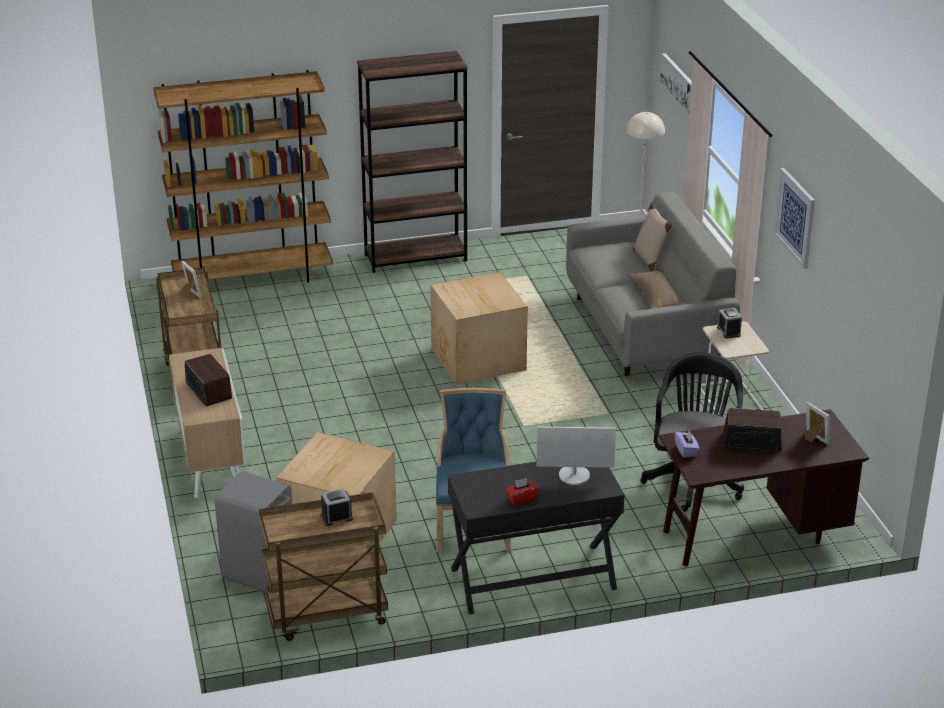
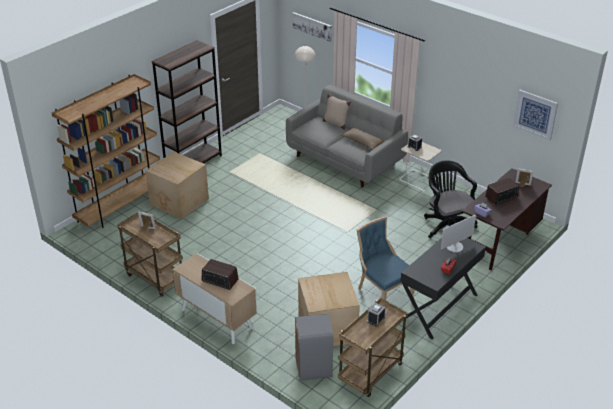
camera: 35 degrees left, 5 degrees up
(477, 360) = (287, 207): cardboard box -> cardboard box (179, 202)
(795, 217) = (445, 79): picture -> picture (535, 114)

